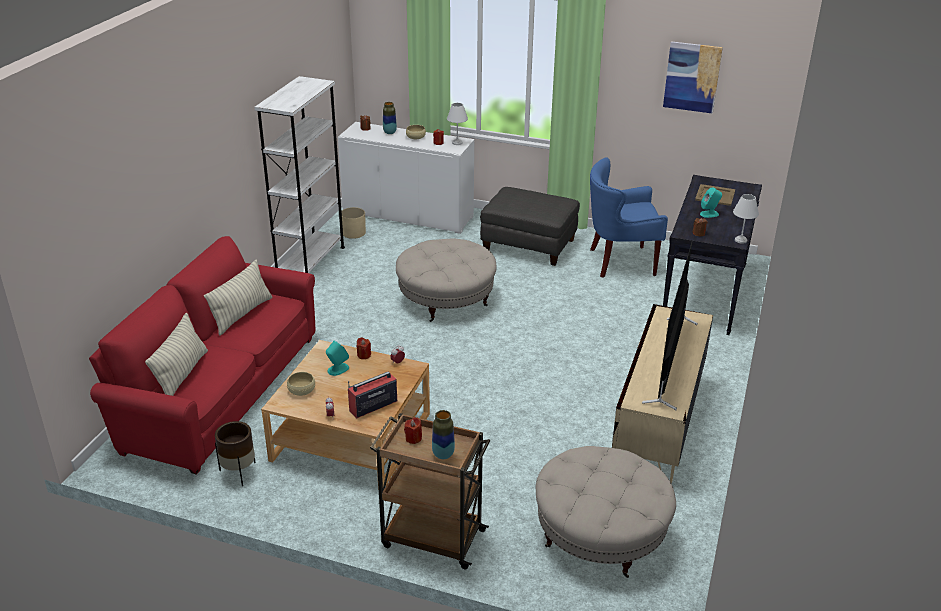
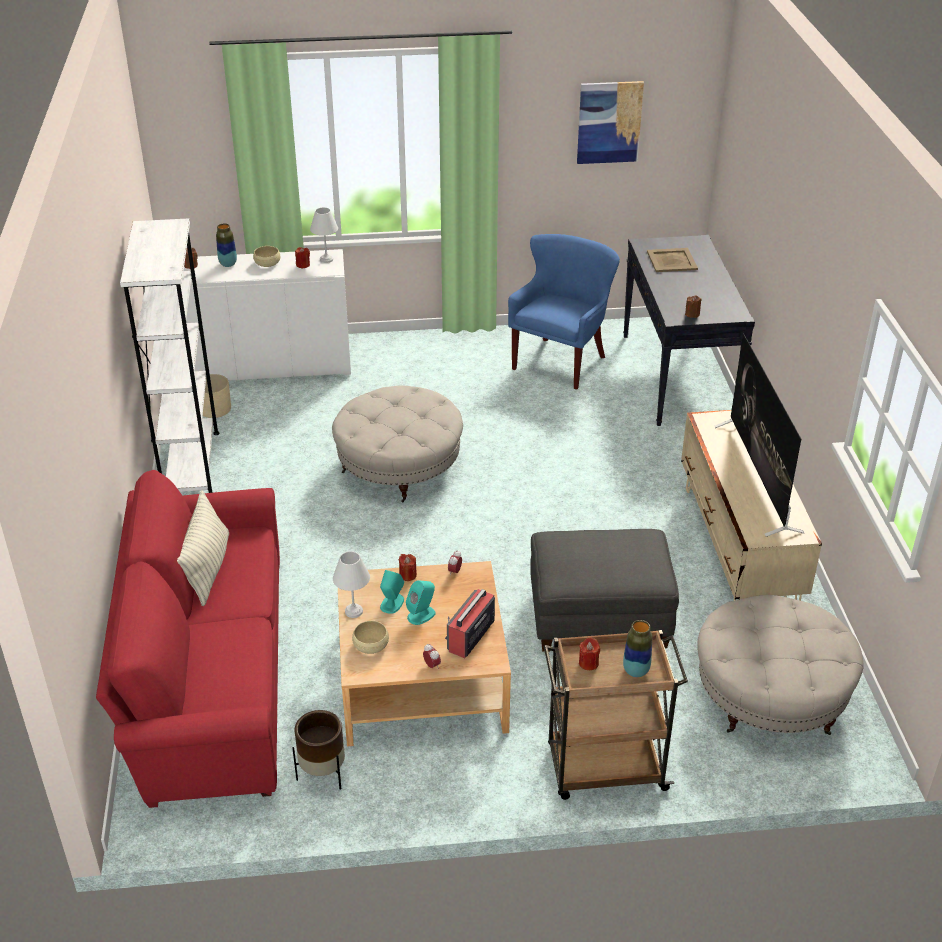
camera: 25 degrees left, 5 degrees up
(182, 374) = (199, 675): pillow -> none
(528, 245) = (443, 369): grey ottoman -> grey ottoman (598, 618)
(620, 262) = (561, 362): blue armchair -> blue armchair turned 150 degrees clockwise
(709, 214) = (684, 286): turquoise speaker -> turquoise speaker (421, 615)
(740, 240) = (739, 311): white table lamp -> white table lamp (353, 611)

